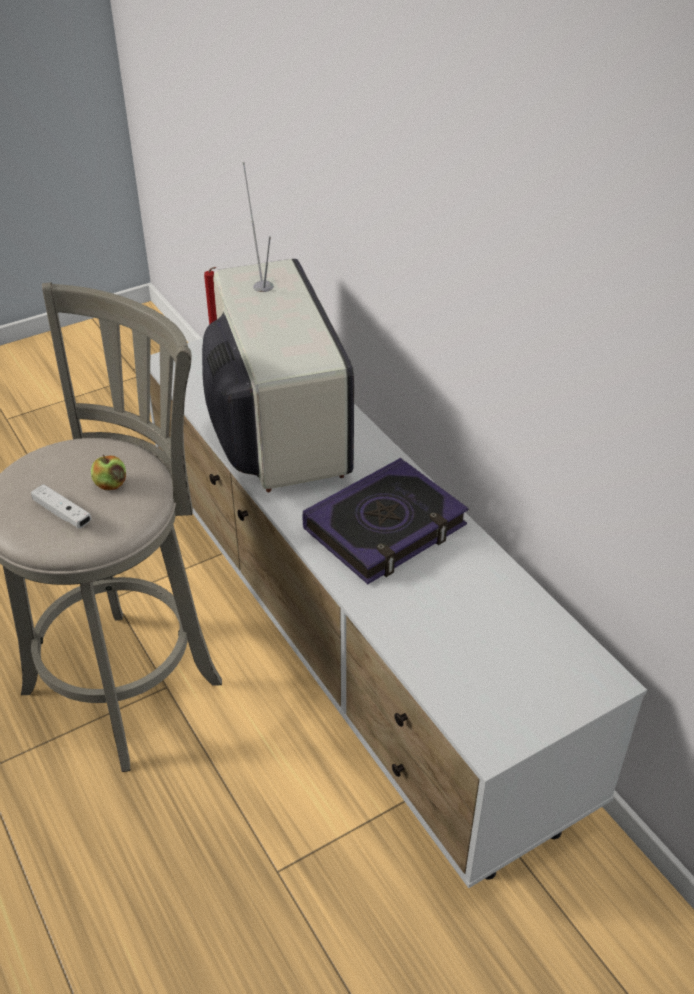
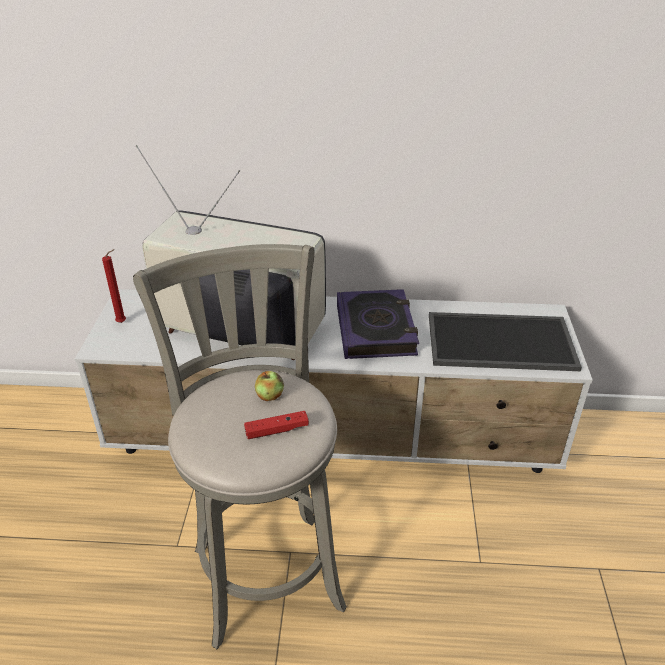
camera: 55 degrees left, 5 degrees down
(62, 513) = (277, 430): white game controller -> red game controller
(471, 651) = (499, 343): none -> tray

